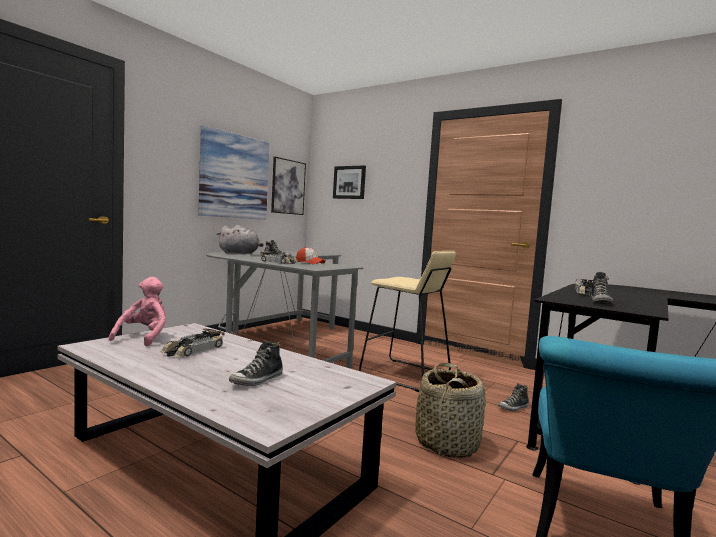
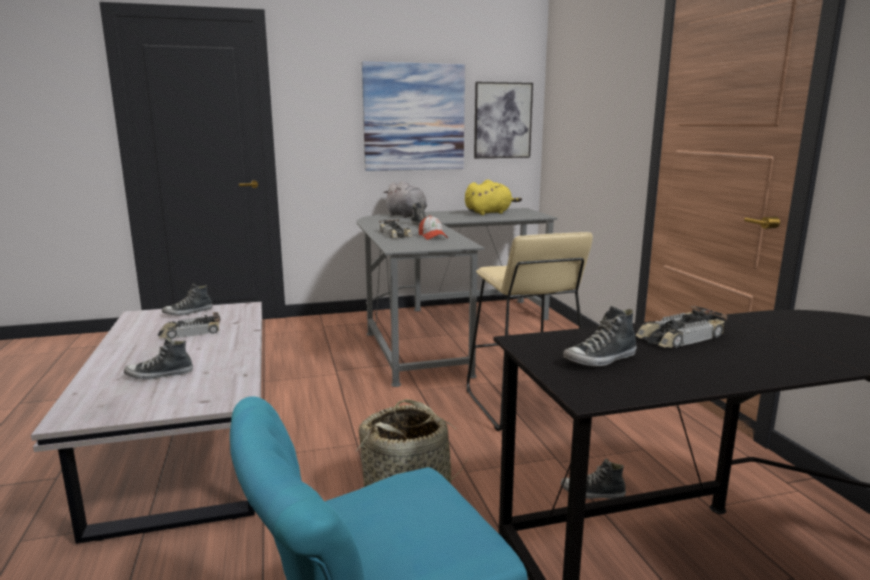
camera: 40 degrees right, 10 degrees up
(144, 337) = (188, 312): pink plush toy -> shoe
(291, 252) = (489, 213): none -> yellow plush toy
(349, 182) = (577, 108): picture -> none

